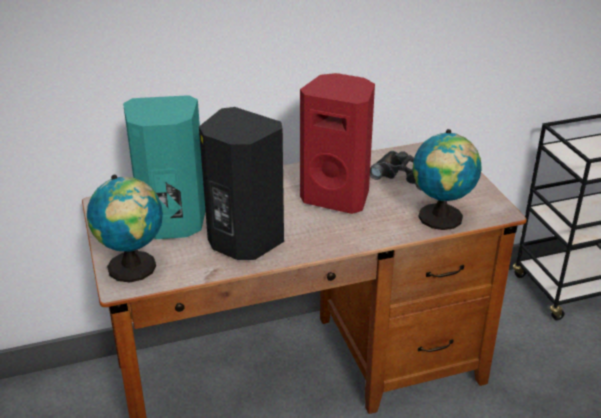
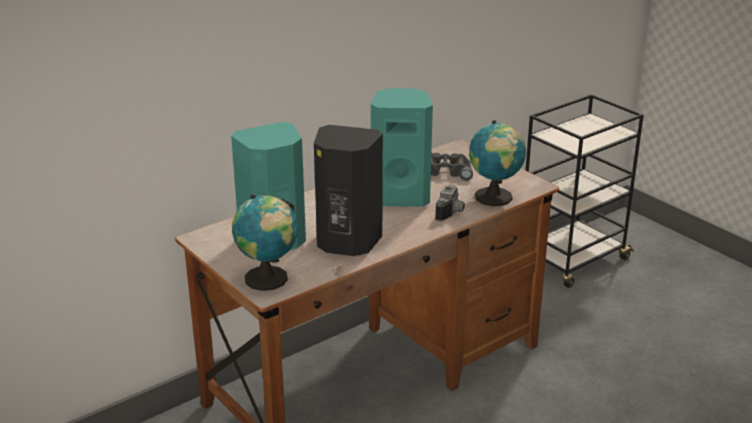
camera: 20 degrees left, 5 degrees down
(337, 197) = (400, 197): red speaker -> turquoise speaker
(381, 228) = (452, 213): none -> camera

